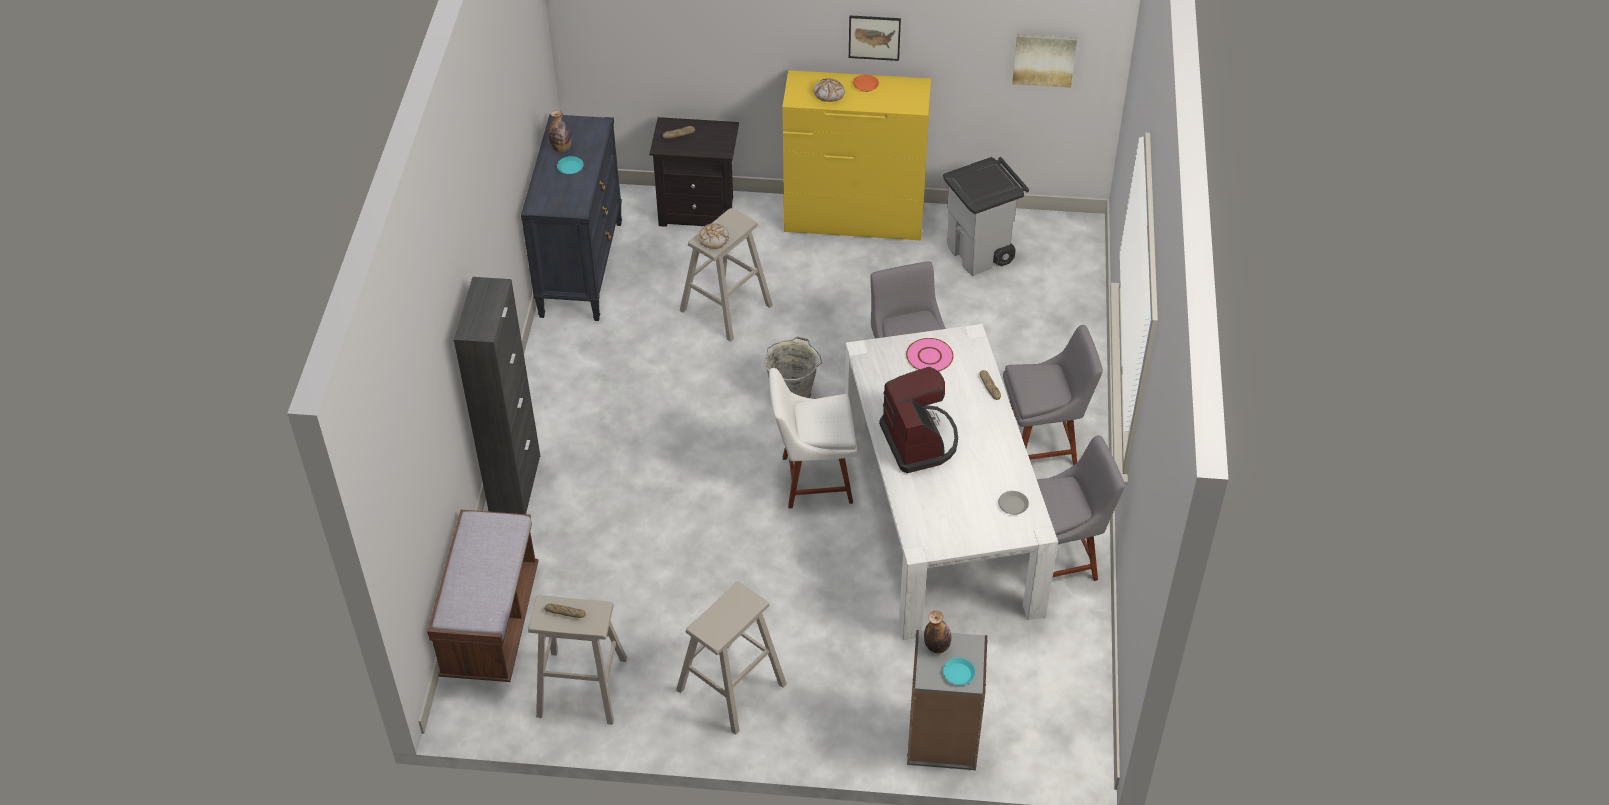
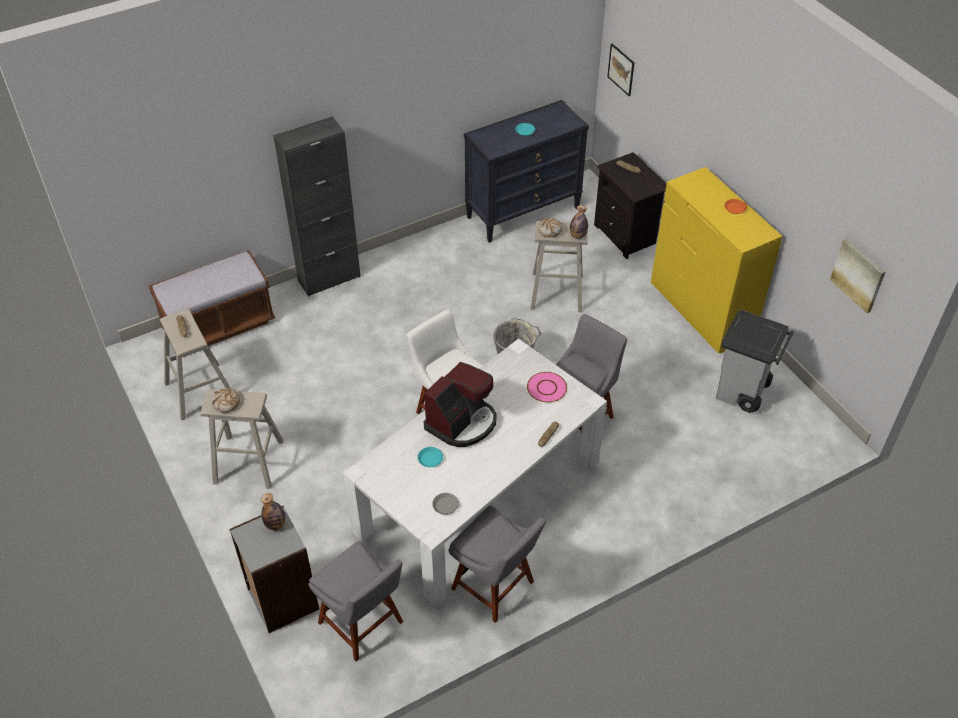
camera: 55 degrees right, 0 degrees up
(561, 148) = (537, 119): bottle -> bottle (578, 235)
(829, 94) = (705, 196): bread -> bread (226, 403)
(874, 37) = (760, 176): picture -> picture (621, 69)
(958, 673) = (259, 549): turquoise plate -> turquoise plate (430, 458)
(1043, 444) = (595, 522): grey chair -> grey chair (363, 625)

